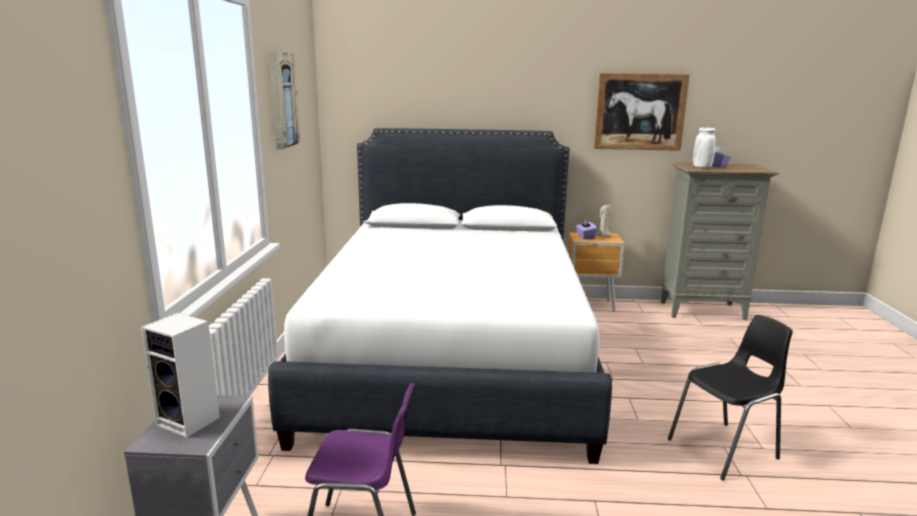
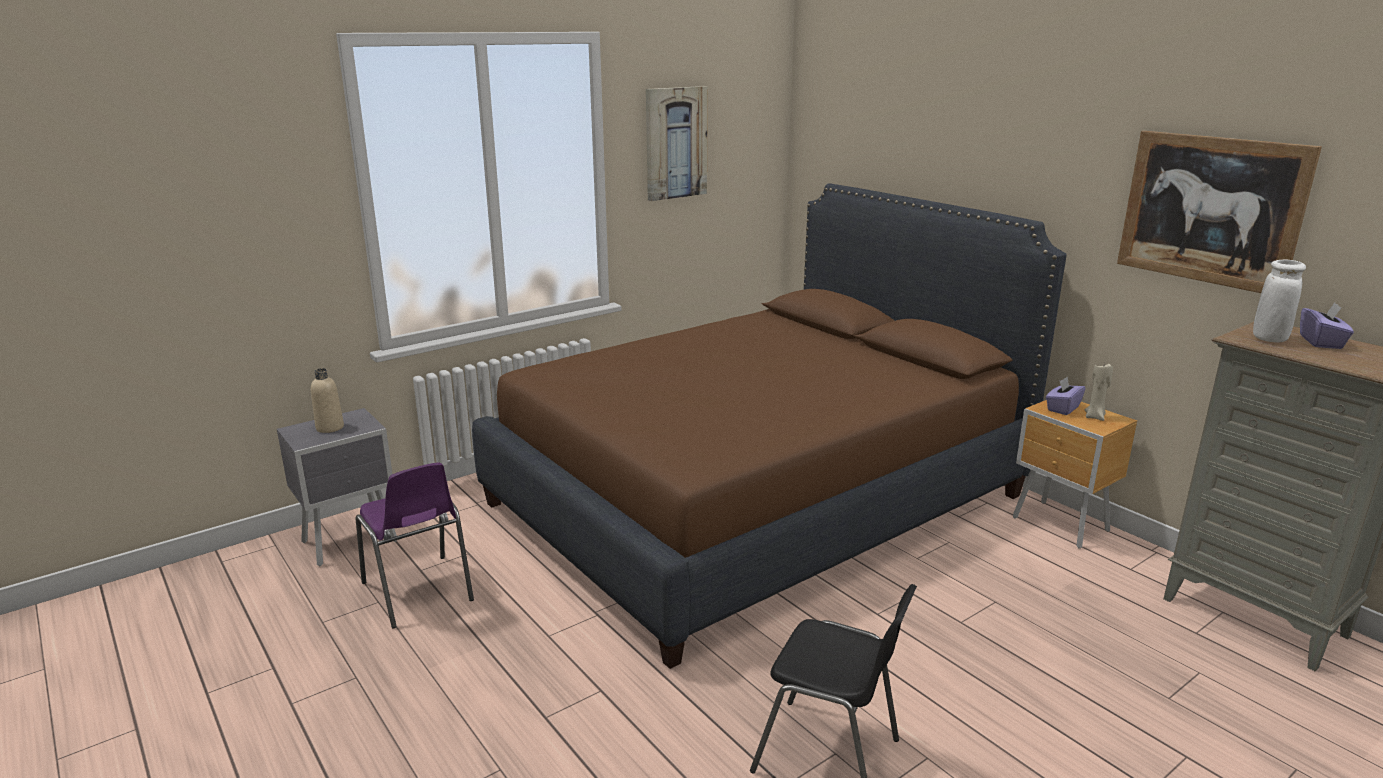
camera: 50 degrees right, 5 degrees up
(191, 421) = (330, 427): speaker -> beige bottle
(452, 356) = (757, 499): white bed -> brown bed

